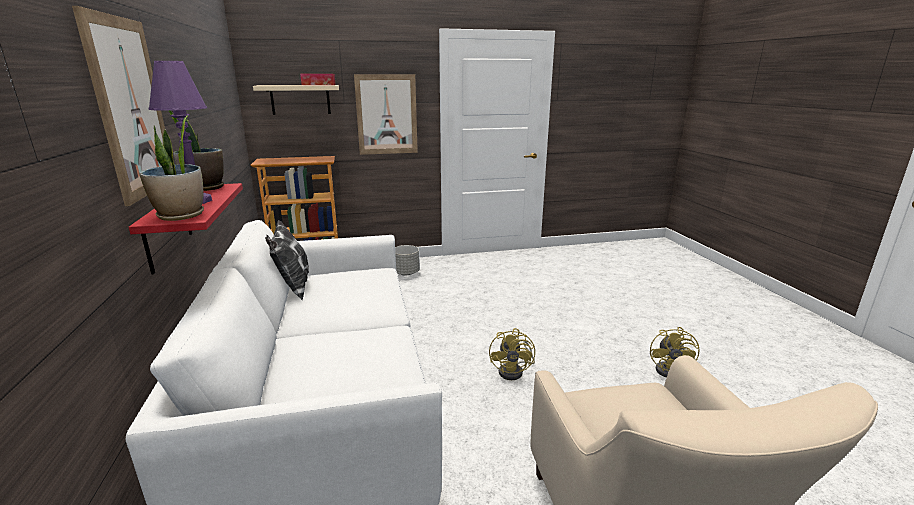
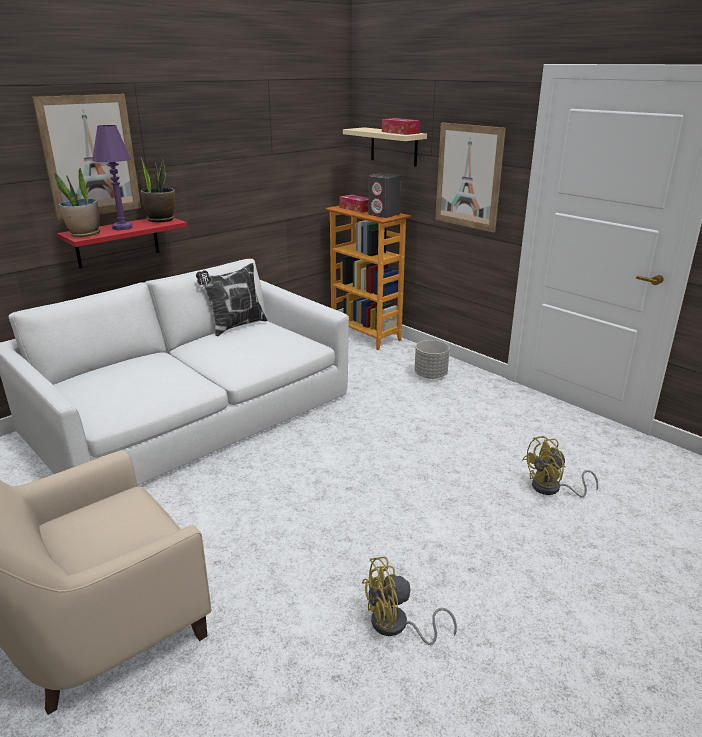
camera: 60 degrees right, 5 degrees up
(279, 160) = (356, 209): none -> tissue box
(317, 159) = (384, 215): none -> grey speaker
(514, 371) = (292, 499): yellow fan -> yellow fan (552, 489)

